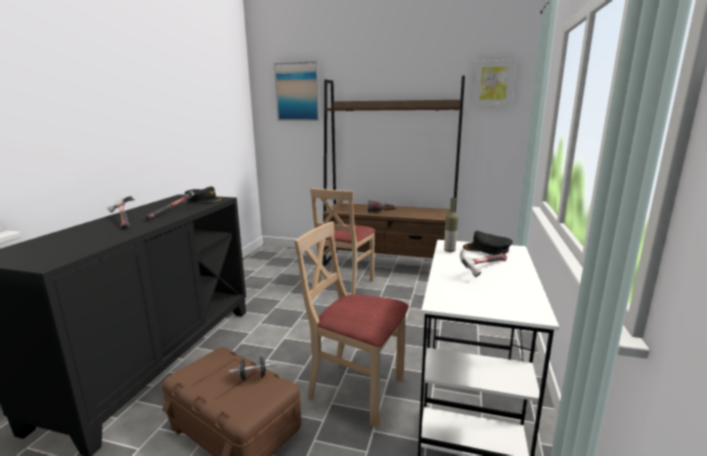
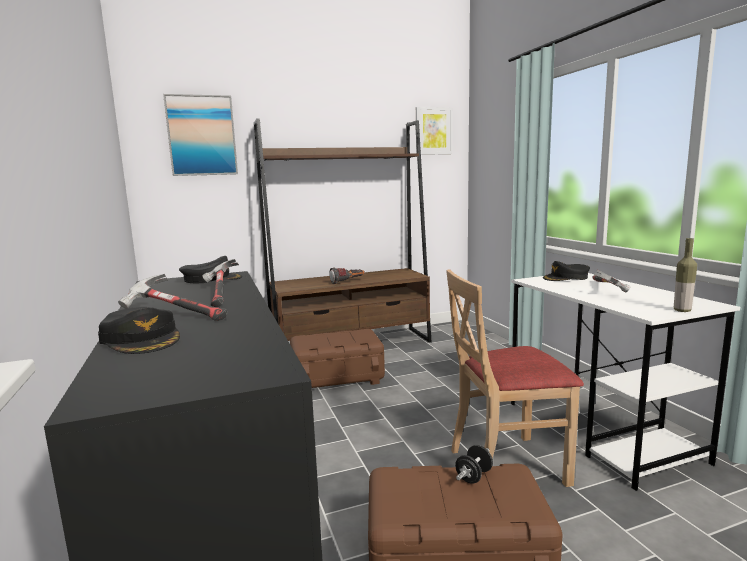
camera: 35 degrees left, 5 degrees down
(76, 231) = (142, 339): none -> black cap
(344, 285) = (337, 377): beige chair -> brown storage box
(449, 250) = (545, 284): bottle -> bottle (682, 310)

